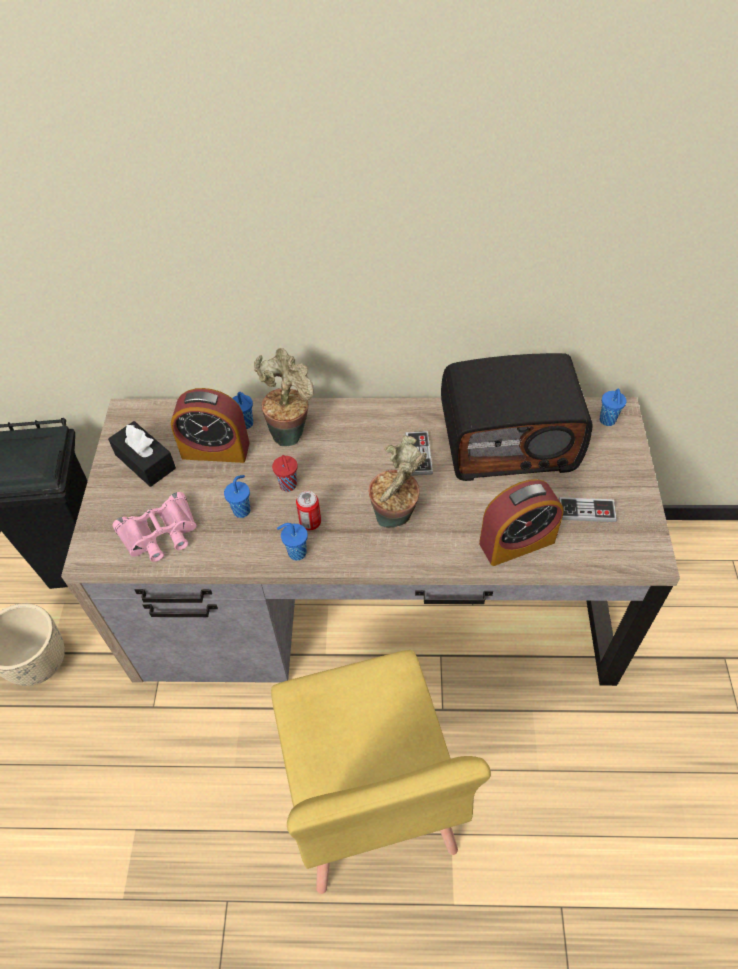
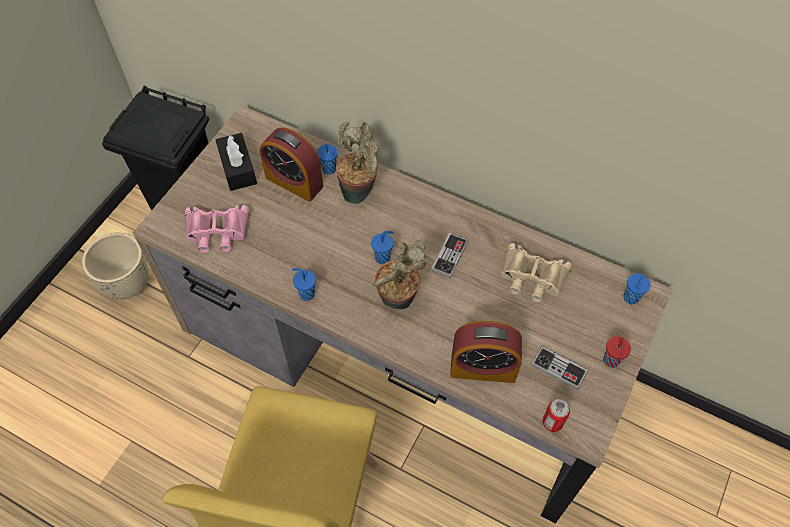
camera: 25 degrees right, 5 degrees up
(242, 510) = (286, 240): blue cup -> blue cup (383, 257)
(288, 486) = (332, 236): red cup -> red cup (611, 361)
(310, 522) = (331, 274): can -> can (552, 422)
(508, 441) = (532, 277): radio -> beige binoculars

